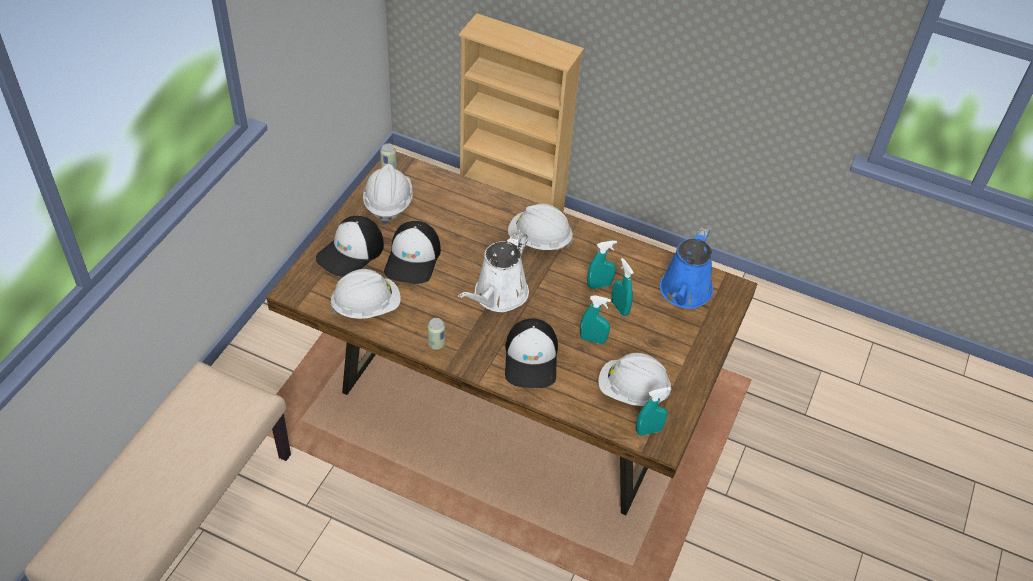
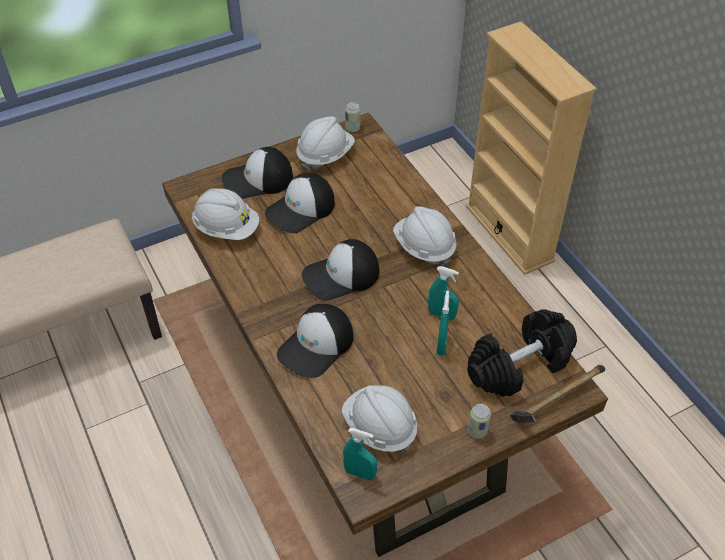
camera: 40 degrees right, 0 degrees up
(436, 344) = (251, 288): can -> can (477, 431)
(498, 296) = (341, 276): white watering can -> cap
(593, 339) = (388, 359): turquoise spray bottle -> none
(684, 293) = (519, 366): blue watering can -> black dumbbell
(728, 304) = (555, 402): none -> hammer

